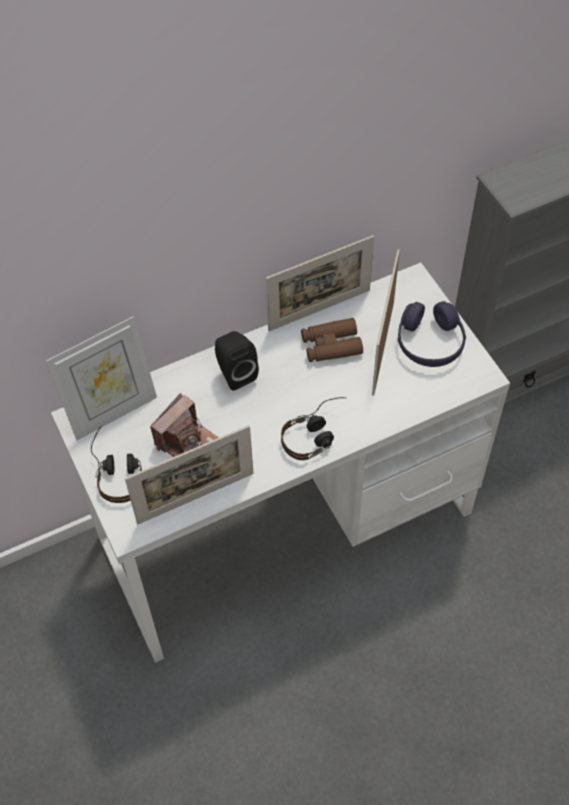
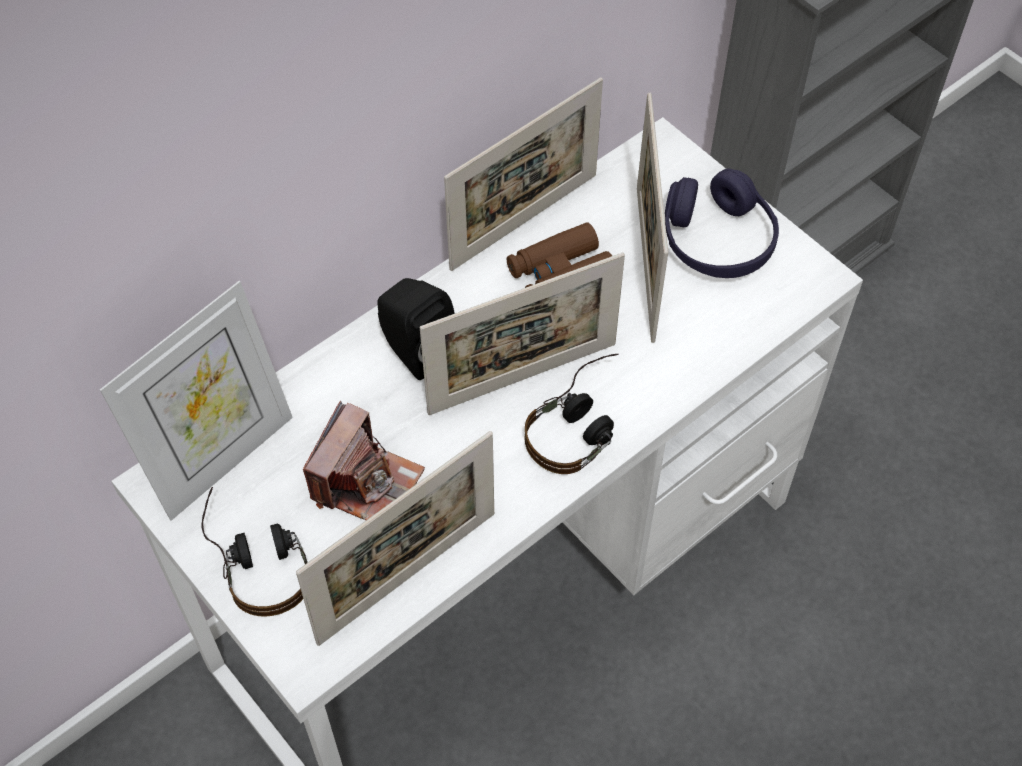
camera: 15 degrees left, 0 degrees up
(291, 401) = (522, 378): none -> picture frame

